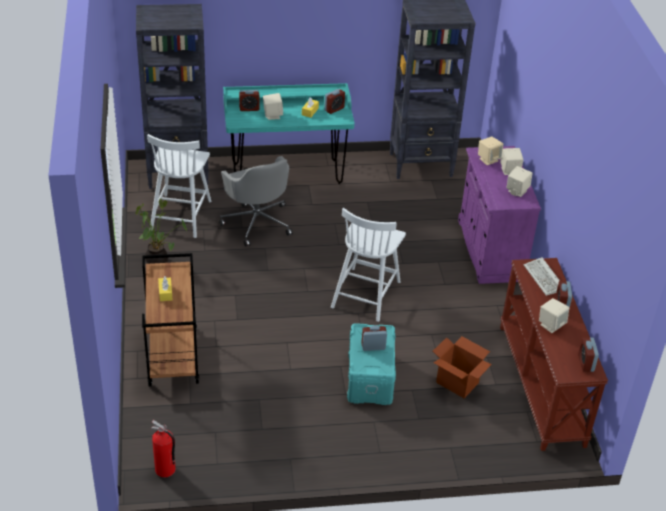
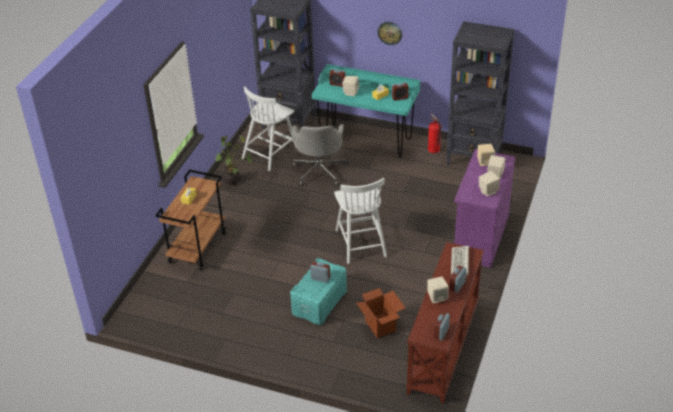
camera: 30 degrees right, 0 degrees up
(165, 470) = (142, 319): fire extinguisher -> fire extinguisher (433, 150)
(307, 31) = (390, 33): none -> wall clock
(366, 293) = (360, 242): white chair -> white chair turned 60 degrees counterclockwise

